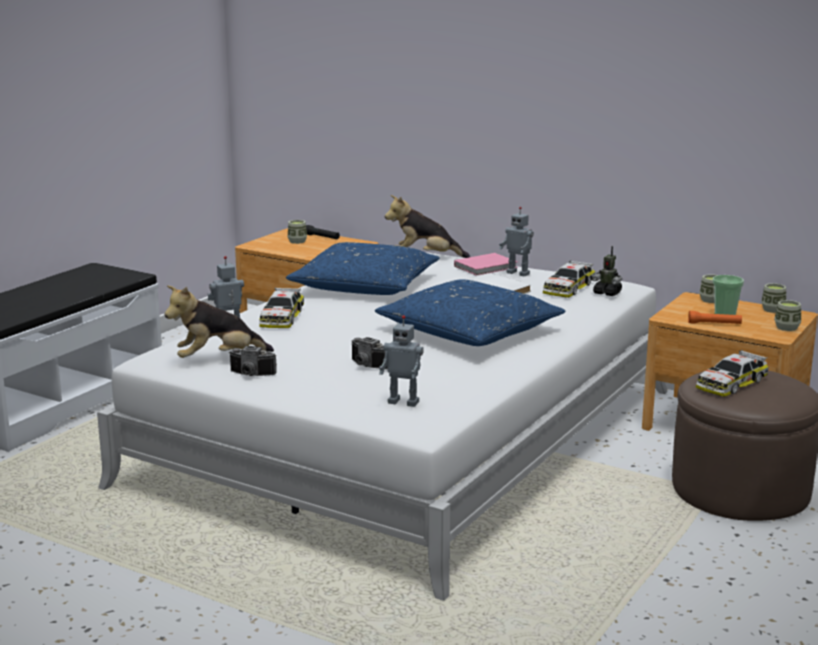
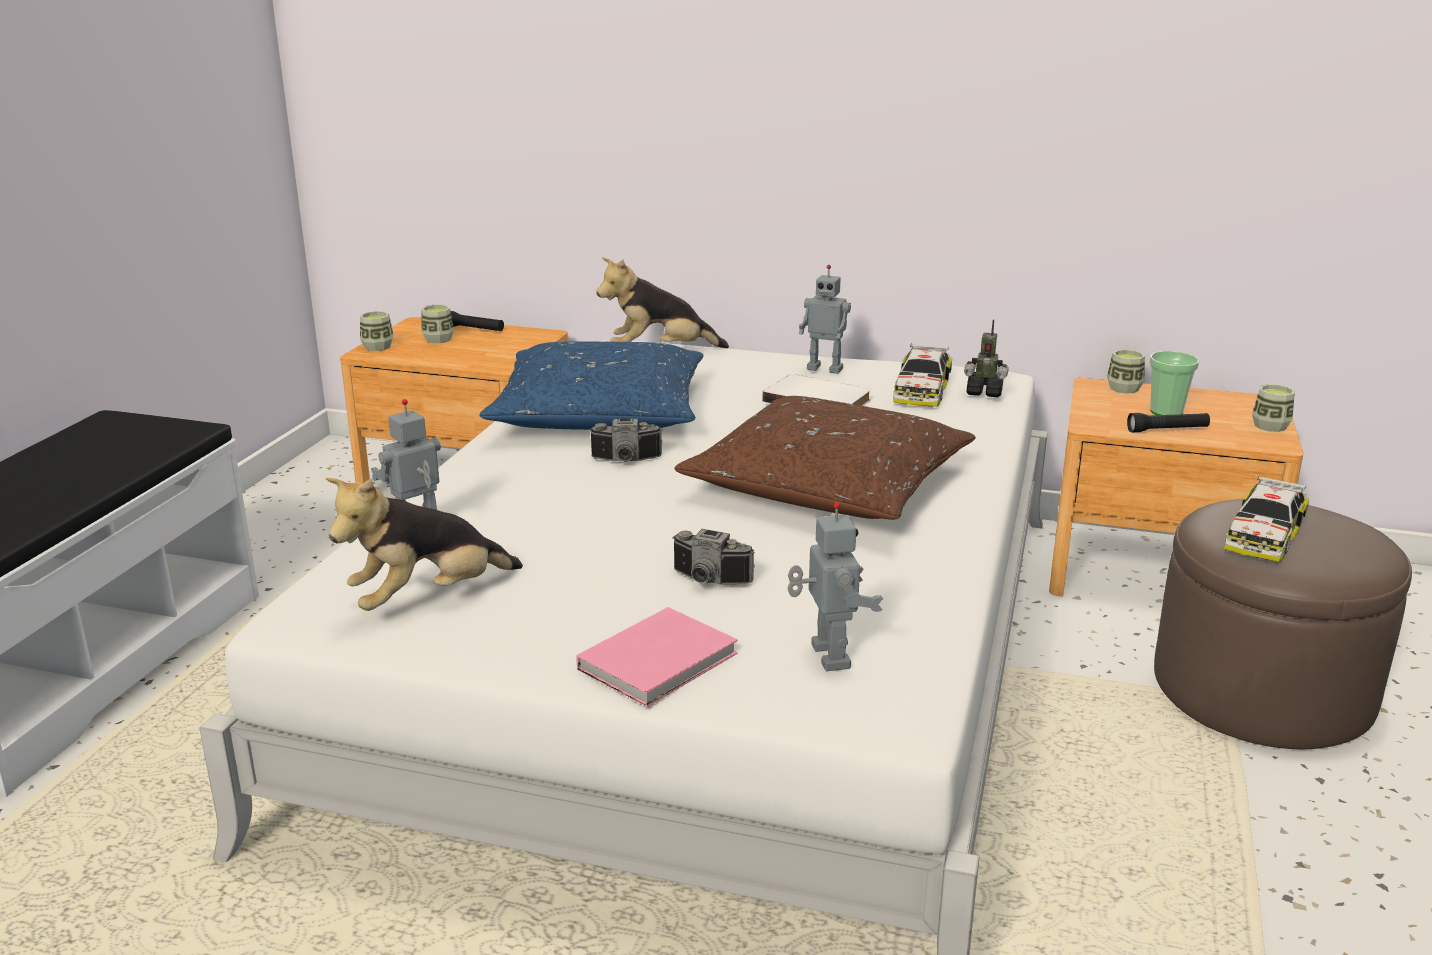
camera: 15 degrees left, 5 degrees up
(250, 375) = (509, 629): camera -> camera (626, 461)
(281, 317) = (498, 492): toy car -> none
(404, 402) = (827, 657): toy robot -> toy robot turned 105 degrees counterclockwise
(469, 331) = (828, 486): blue pillow -> brown pillow
(487, 267) = (768, 361): pink book -> pink book (662, 660)
(714, 324) = (1167, 430): orange flashlight -> black flashlight
(772, 309) = (1221, 397): cup -> cup (378, 347)

